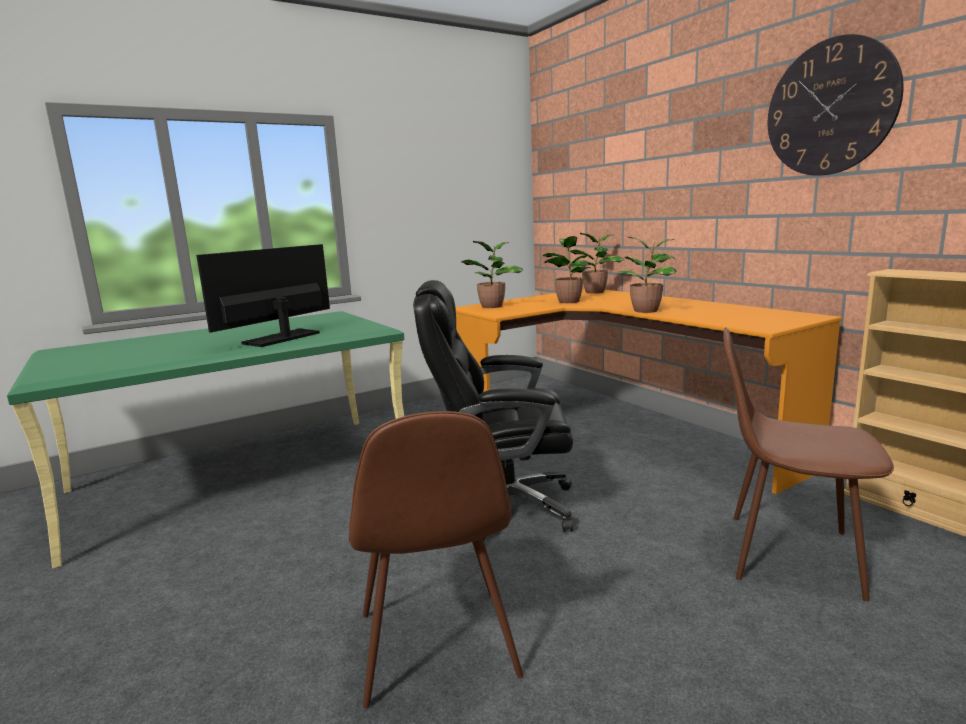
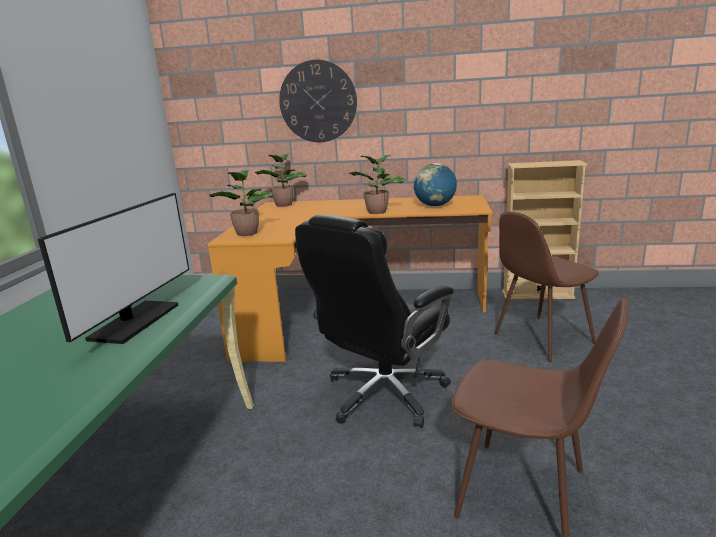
camera: 50 degrees left, 5 degrees up
(281, 338) = (135, 322): monitor -> monitor turned 150 degrees counterclockwise
(568, 301) = (295, 216): potted plant -> none
(727, 316) = (435, 206): none -> globe
(830, 108) = (460, 63): wall clock -> wall clock (318, 102)

